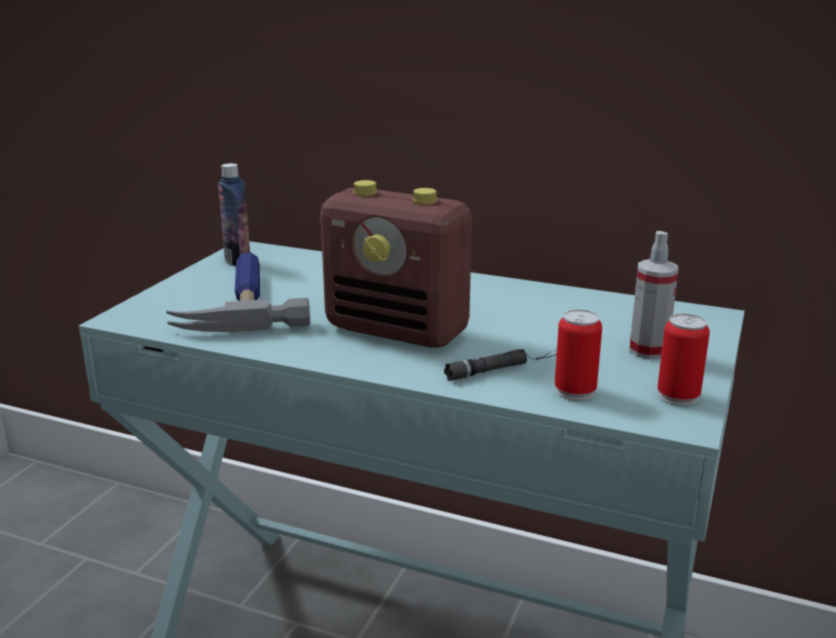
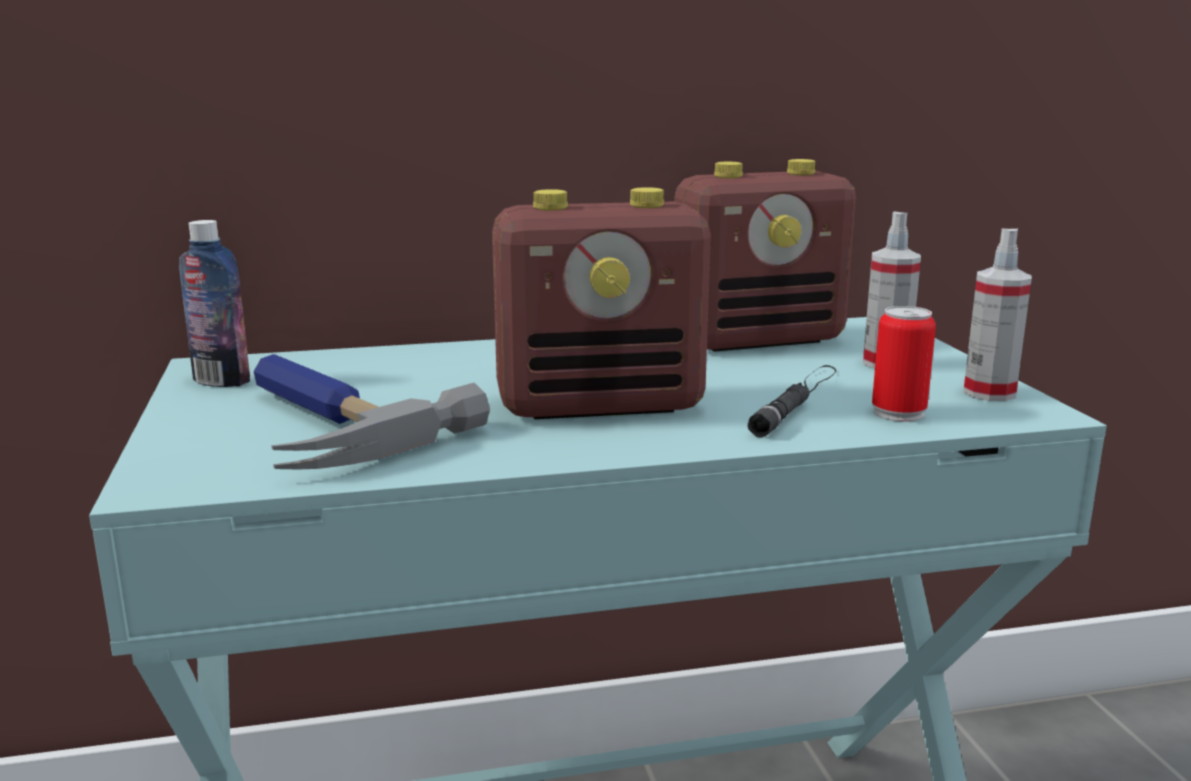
camera: 35 degrees left, 5 degrees down
(592, 307) = (759, 340): none -> radio
(678, 396) = (989, 393): can -> spray bottle

